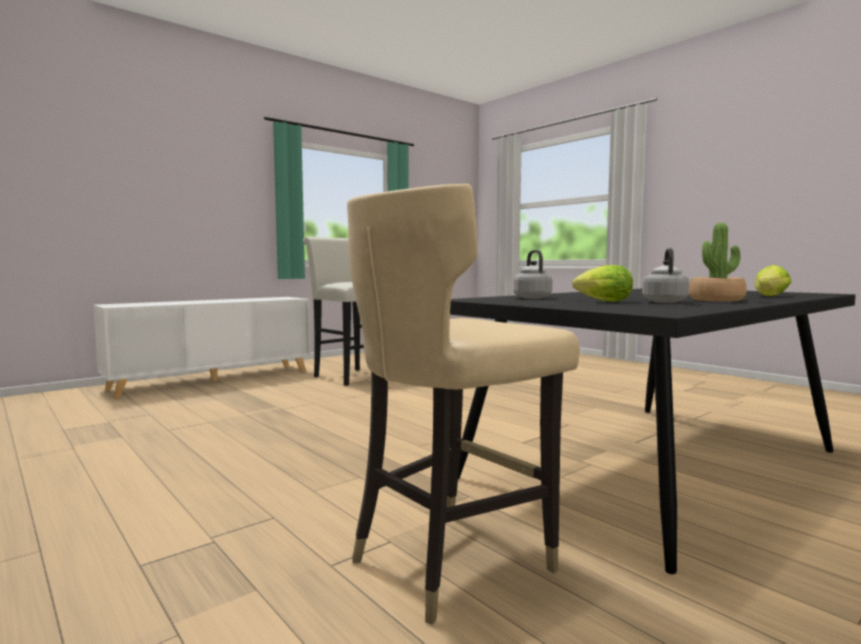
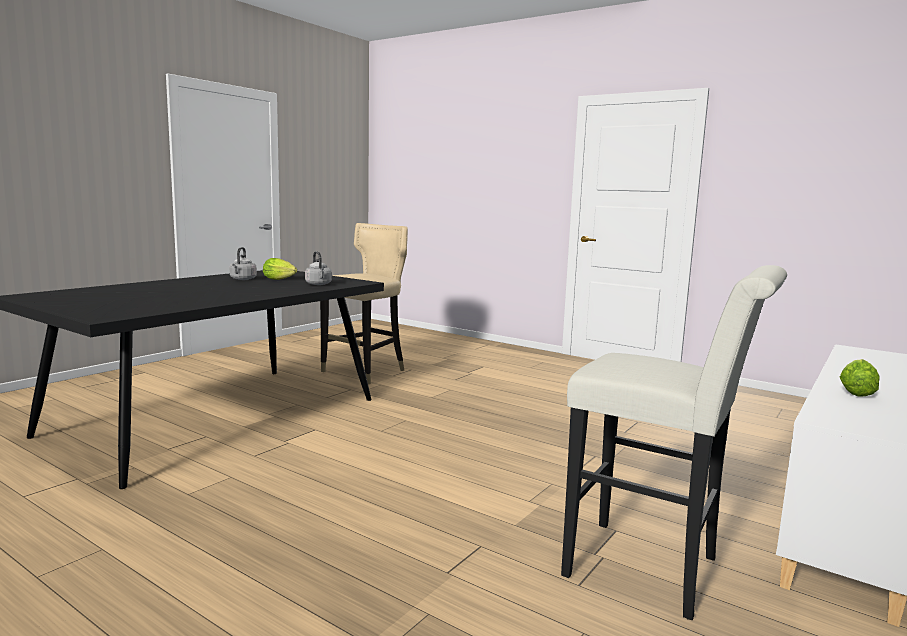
camera: 165 degrees right, 5 degrees up
(716, 300) = (198, 282): potted plant -> none
(769, 296) = (124, 288): lettuce -> lettuce (856, 392)

